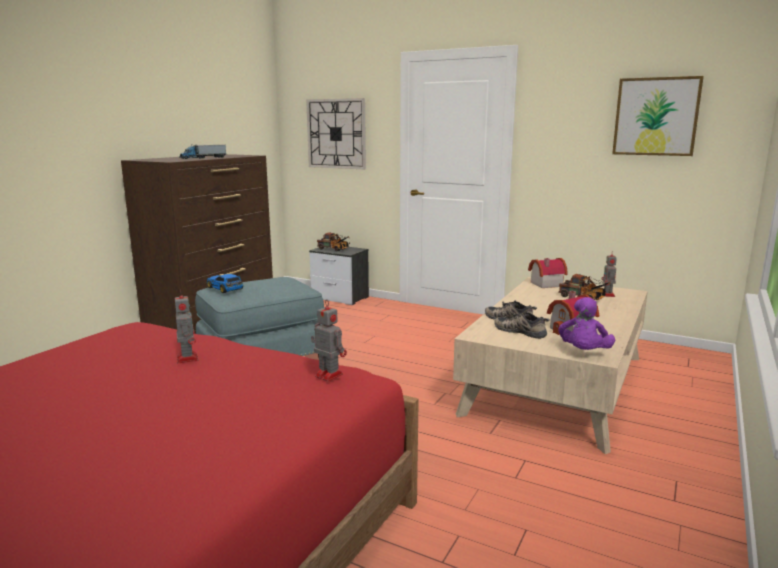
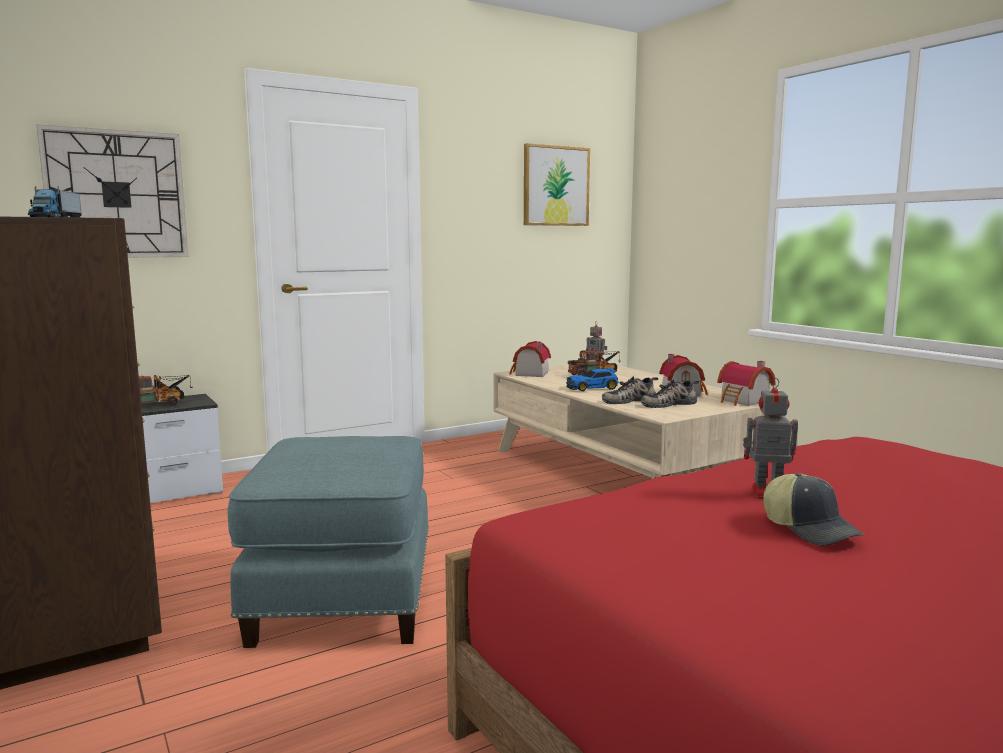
camera: 60 degrees left, 5 degrees down
(128, 372) = (810, 529): none -> cap
(225, 288) = (306, 469): toy car -> toy car (593, 388)
(328, 375) = (876, 441): toy robot -> none
(583, 352) = (744, 401): purple plush toy -> toy house

